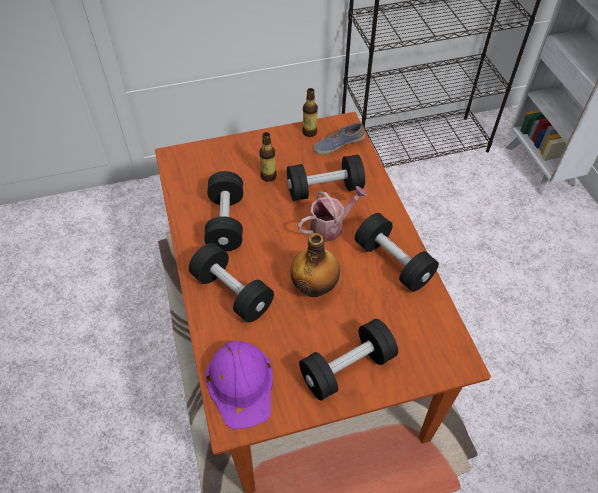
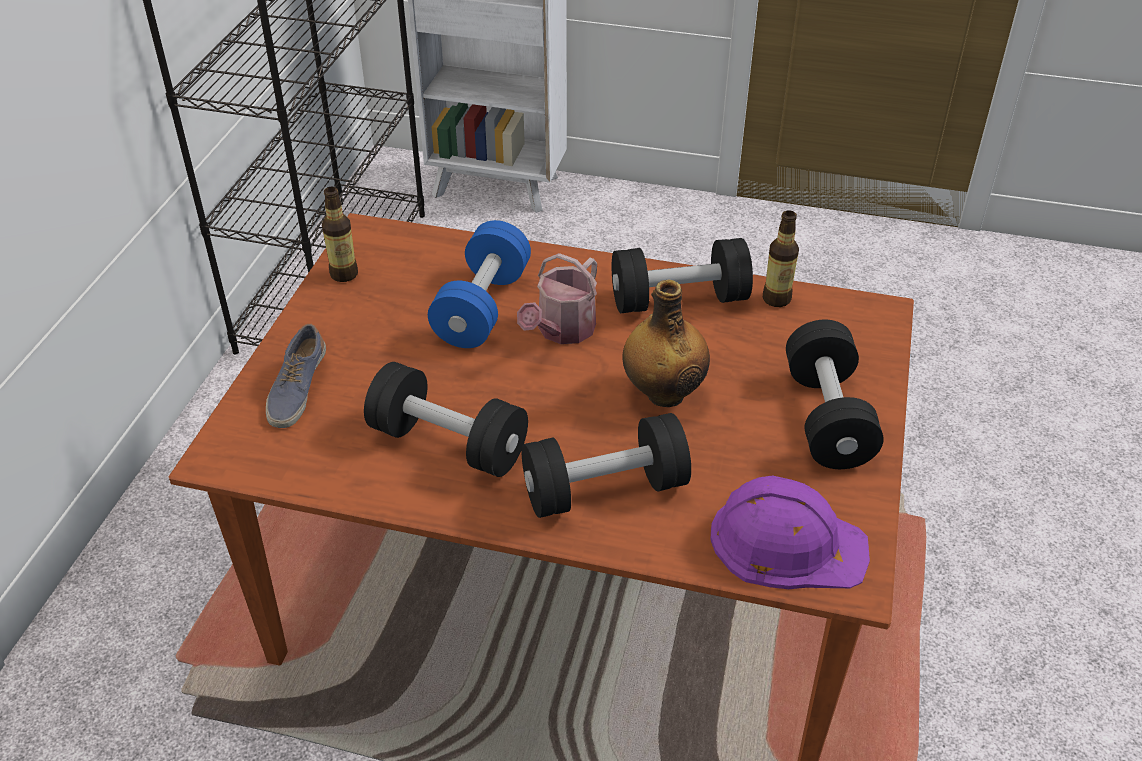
camera: 60 degrees left, 10 degrees down
(268, 176) = (394, 356): bottle -> bottle (776, 299)
(324, 189) = (482, 307): black dumbbell -> blue dumbbell
(331, 226) = (562, 331): watering can -> watering can turned 150 degrees counterclockwise
(338, 145) = (404, 257): shoe -> shoe (297, 390)

